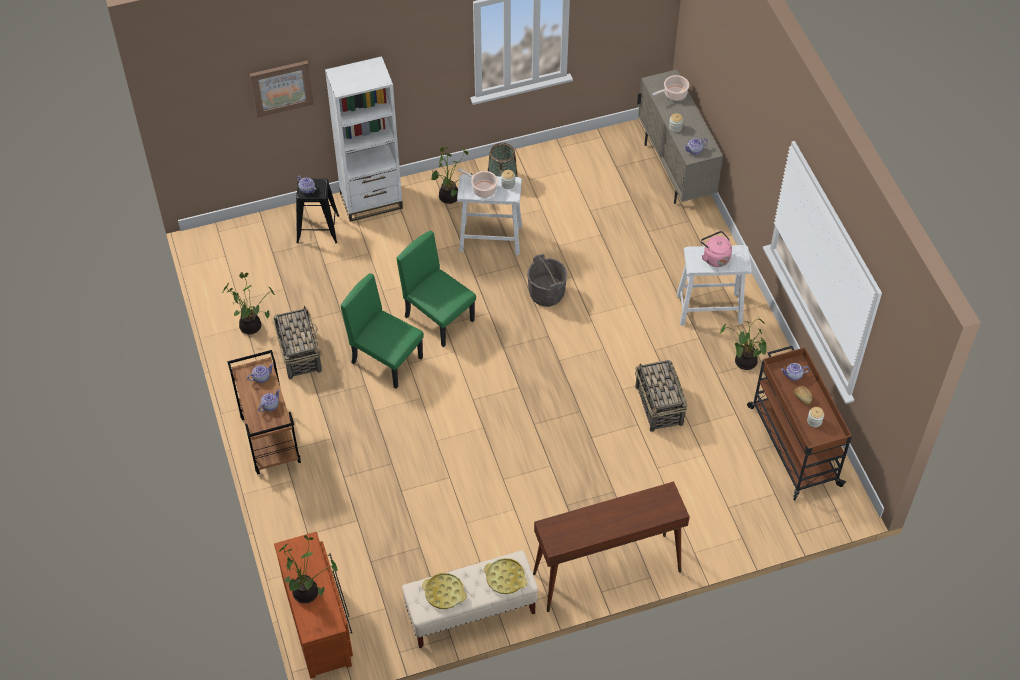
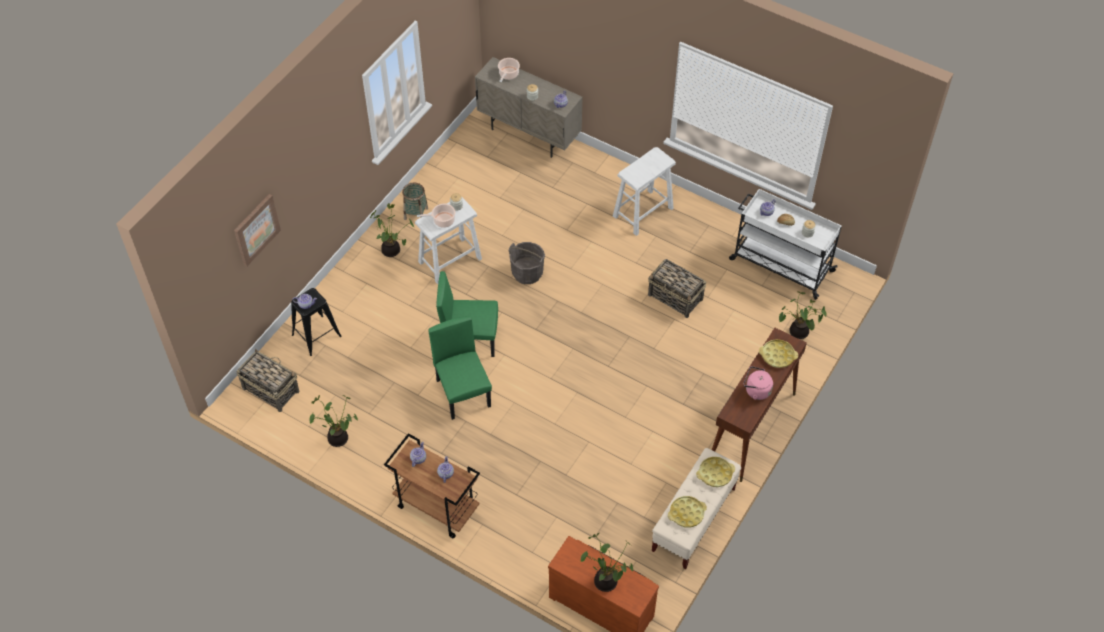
camera: 40 degrees left, 0 degrees up
(299, 353) = (395, 432): basket -> basket (270, 389)
(371, 201) = (336, 290): white bookcase -> none
(387, 360) = (463, 393): green chair -> green chair turned 75 degrees clockwise
(648, 508) = (777, 355): none -> yellow tray
(715, 257) = (644, 167): pink kettle -> pink kettle (756, 390)
(743, 362) = (699, 233): potted plant -> potted plant (797, 333)
(793, 444) = (780, 265): brown cart -> white cart

